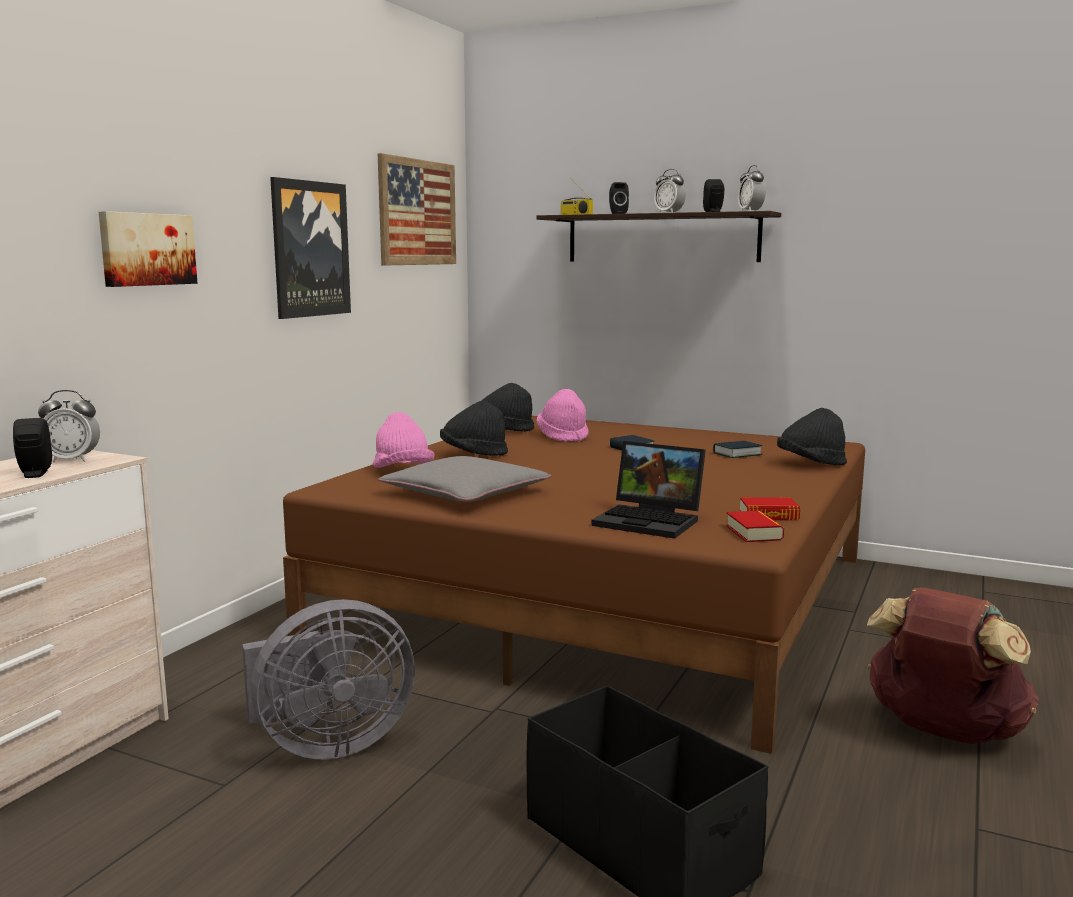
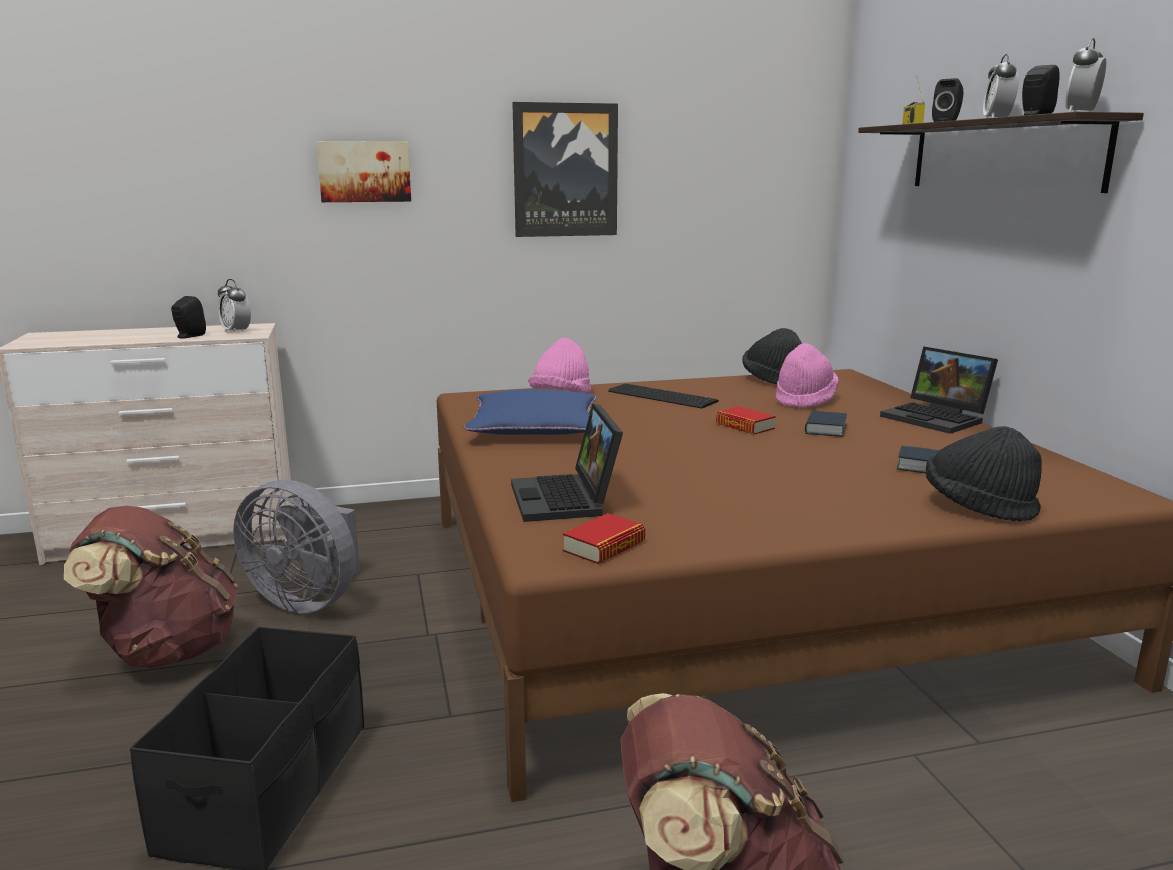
camera: 50 degrees right, 5 degrees up
(300, 847) = (166, 651): none -> brown backpack
(417, 212) = (745, 128): picture -> none
(465, 493) = (534, 427): grey pillow -> blue pillow
(473, 454) = (662, 397): black hat -> keyboard
(659, 430) = (937, 418): none -> laptop
(769, 515) = (687, 538): book -> book (745, 426)

